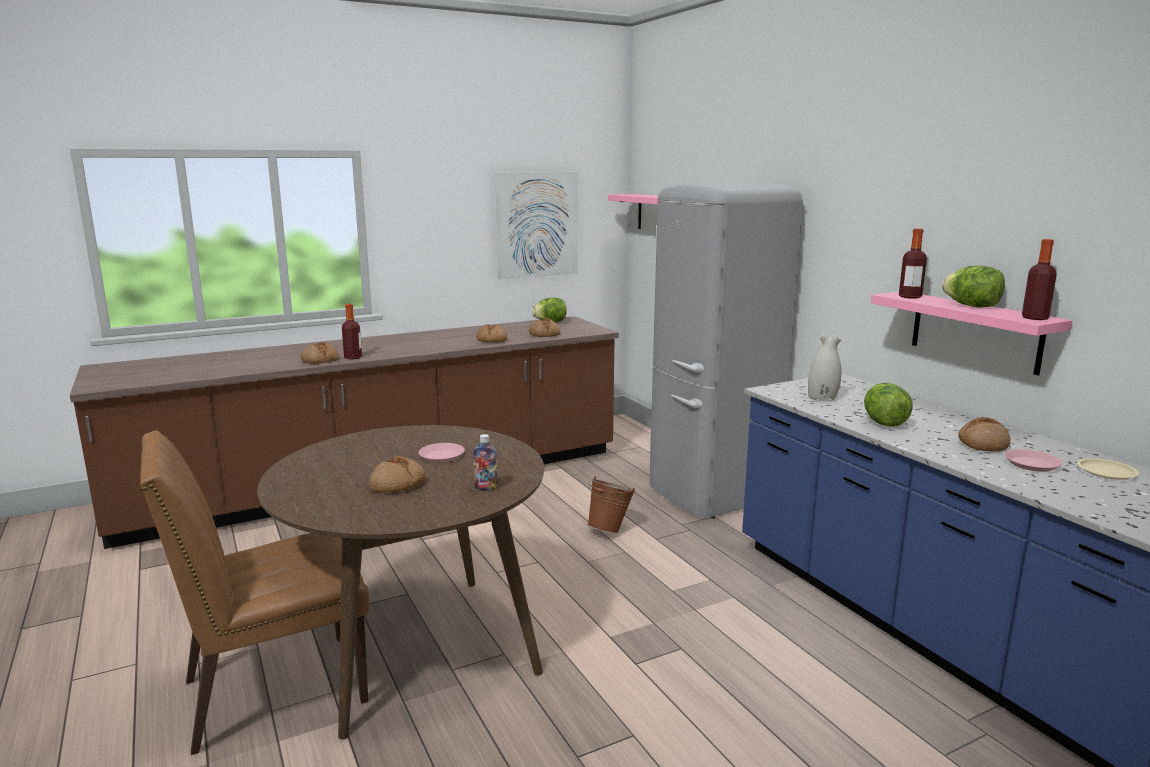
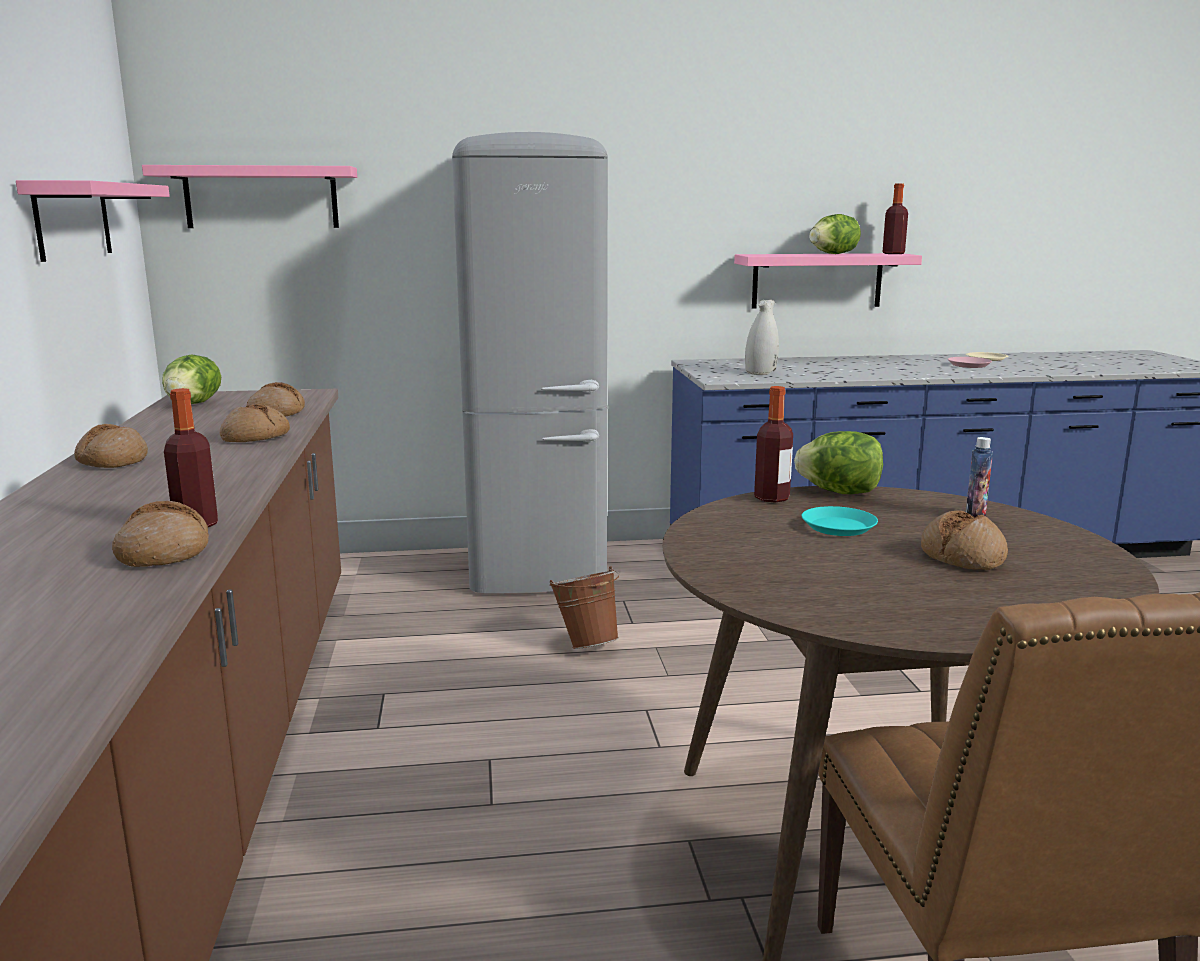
camera: 70 degrees left, 0 degrees up
(441, 456) = (838, 527): pink plate -> turquoise plate
(537, 224) = (73, 220): picture -> pink shelf
(884, 423) = (853, 372): lettuce -> lettuce (839, 492)
(910, 297) = (773, 254): bottle -> bottle (771, 498)
(982, 444) = (918, 365): bread -> bread (112, 461)

